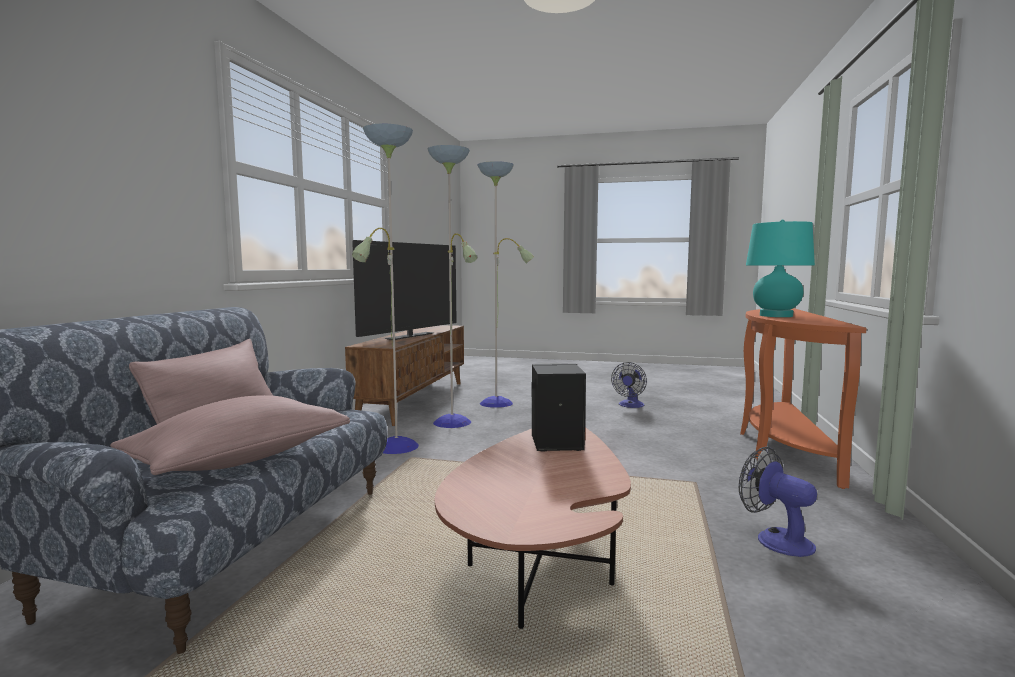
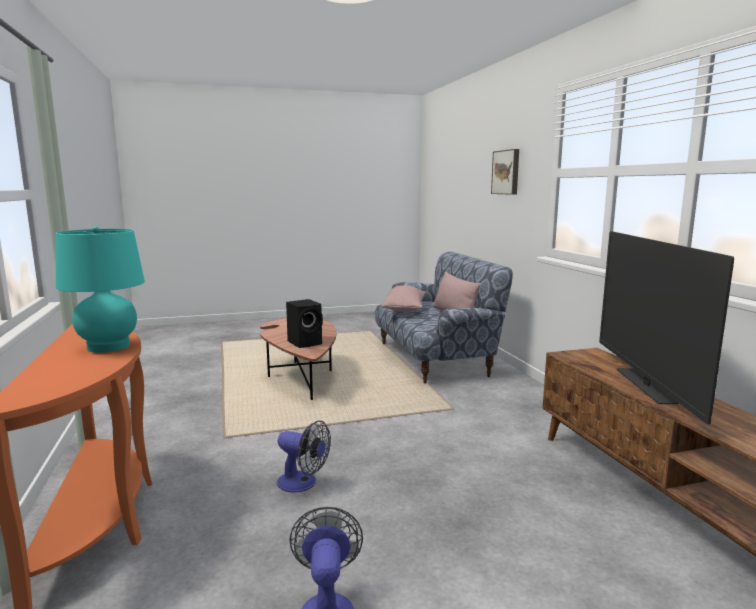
camera: 150 degrees right, 5 degrees up
(102, 128) = (506, 172): none -> picture
(454, 423) = (507, 460): floor lamp -> none
(775, 539) = (184, 409): fan -> fan (303, 483)

